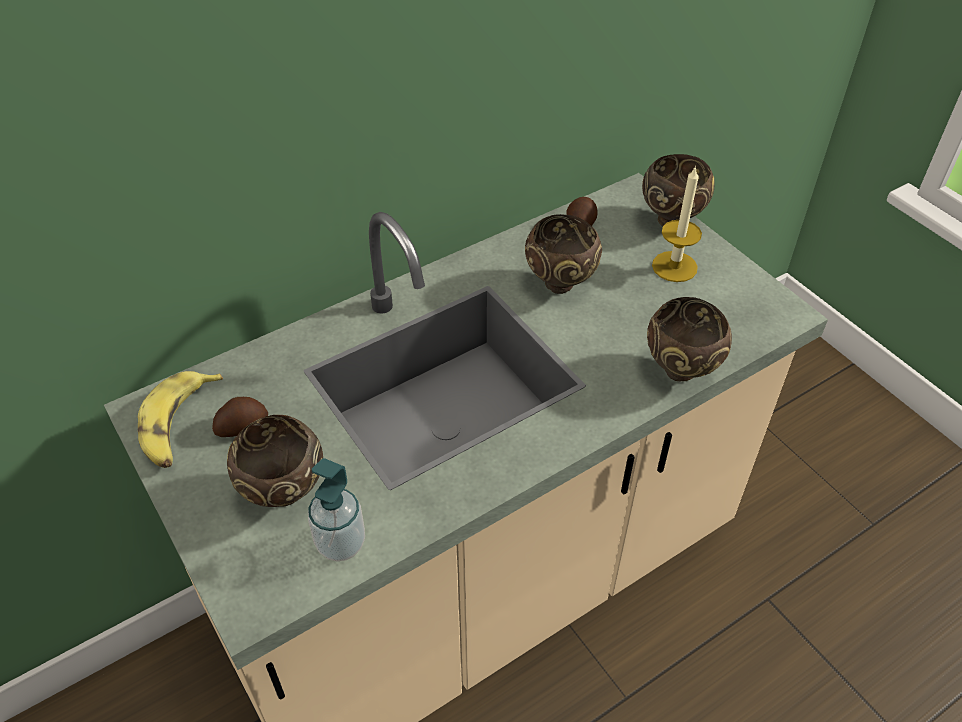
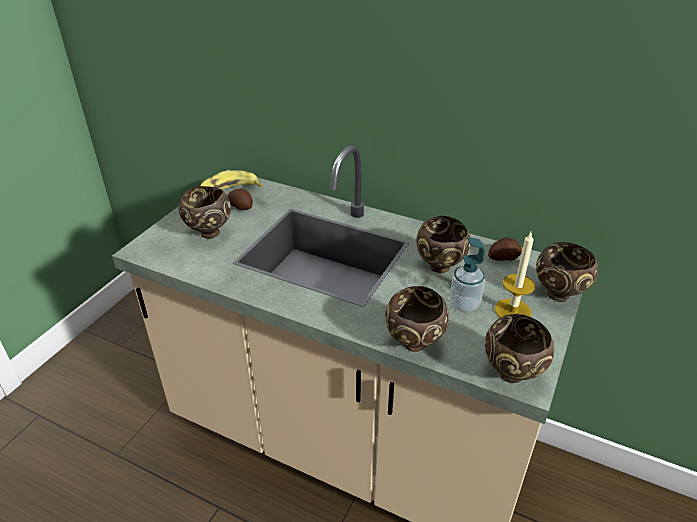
camera: 60 degrees right, 10 degrees down
(341, 543) = (189, 261): soap dispenser -> soap dispenser (464, 304)
(769, 318) = (512, 375): none -> brown bowl

